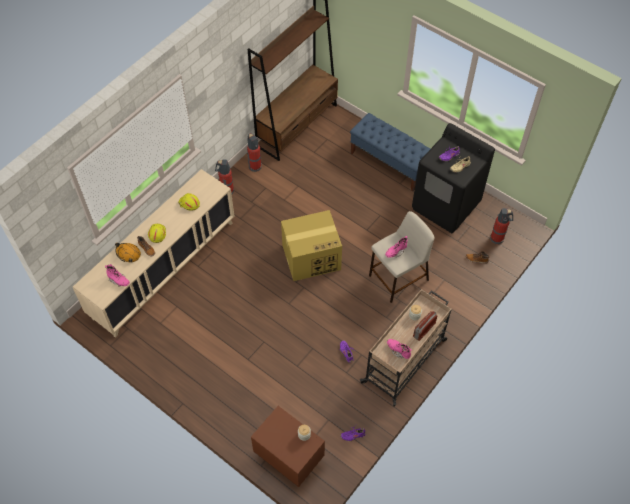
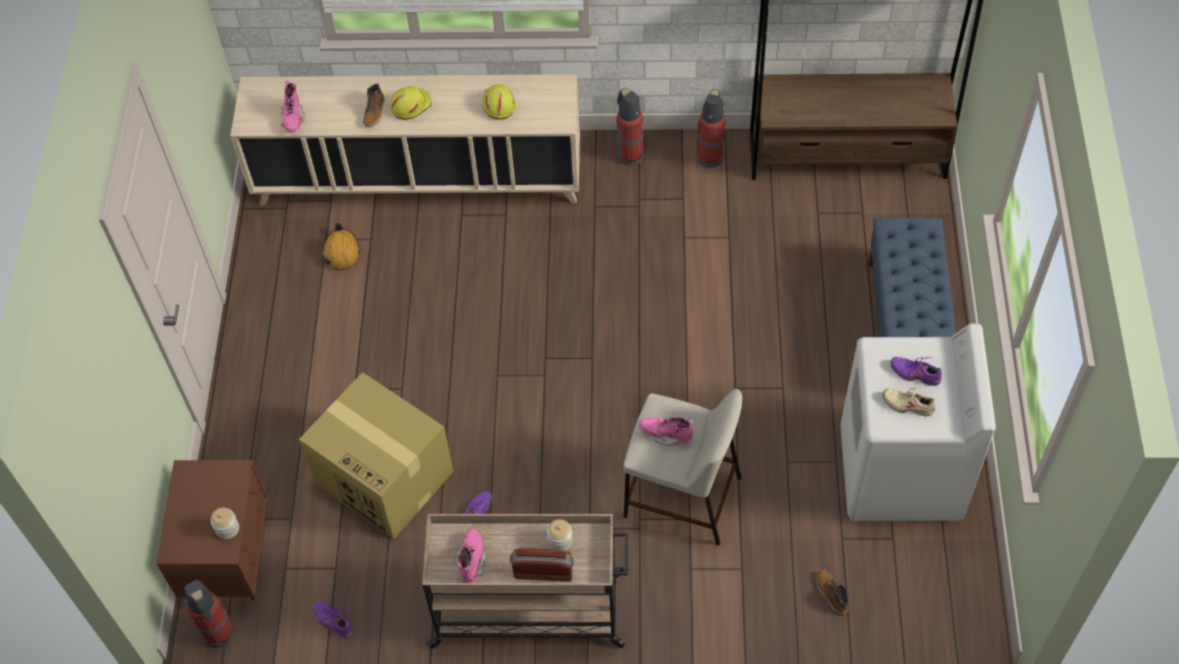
camera: 55 degrees right, 0 degrees up
(128, 254) = (347, 98): orange hard hat -> orange hard hat (341, 252)
(312, 257) = (611, 348): cardboard box -> cardboard box (386, 478)
(446, 206) = (900, 474): black washing machine -> white washing machine
(497, 238) = (909, 600): fire extinguisher -> fire extinguisher (219, 634)

